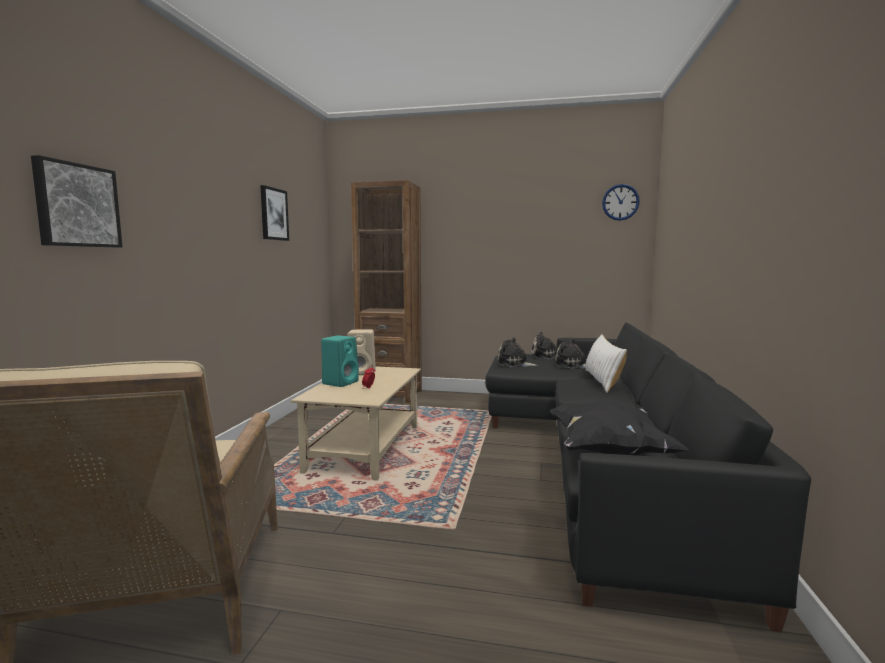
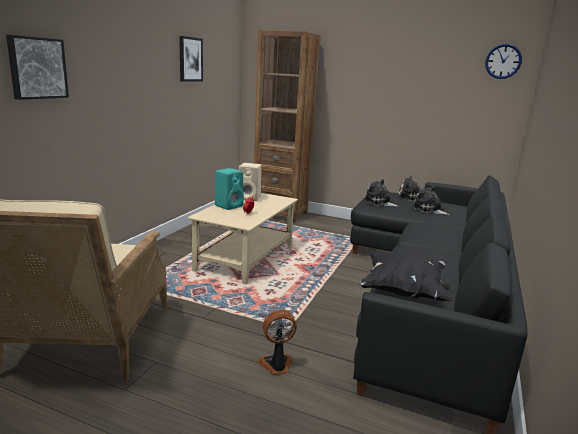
camera: 10 degrees right, 10 degrees up
(458, 583) = (277, 365): none -> fan
(602, 381) = (444, 228): white pillow -> none

